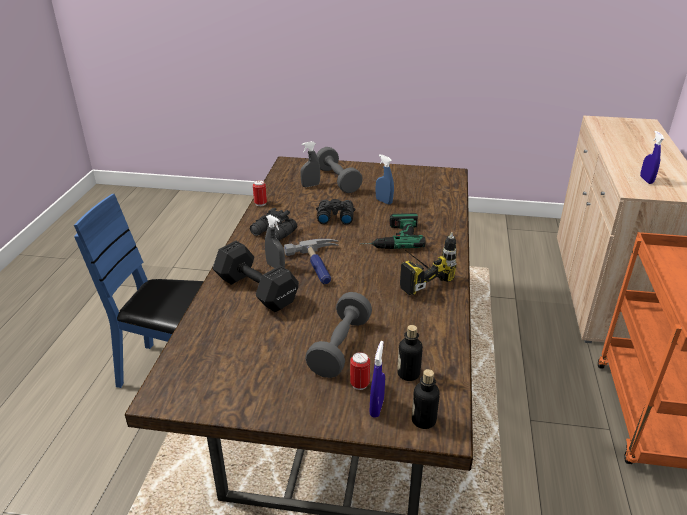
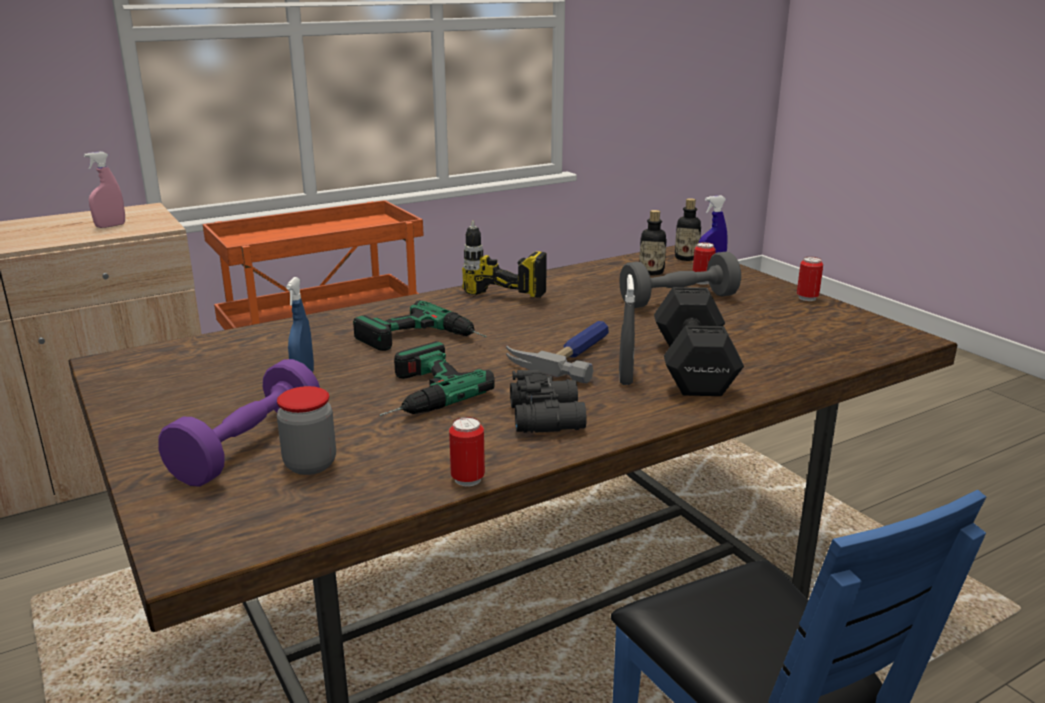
camera: 130 degrees left, 10 degrees down
(266, 411) = (807, 298): none -> can
(310, 185) = (310, 464): grey spray bottle -> jar
(334, 217) = (416, 394): black binoculars -> power drill
(338, 180) = (248, 447): grey dumbbell -> purple dumbbell
(646, 180) = (110, 226): blue spray bottle -> pink spray bottle

